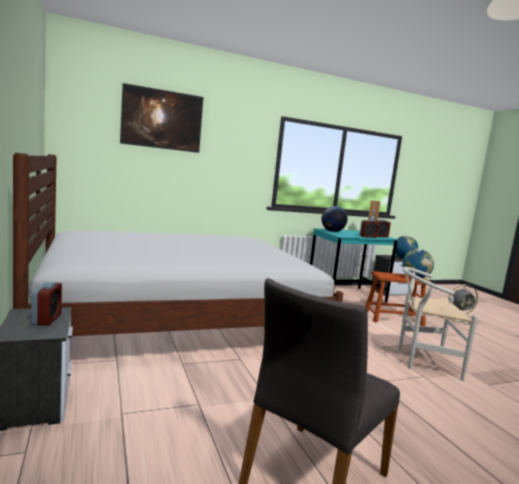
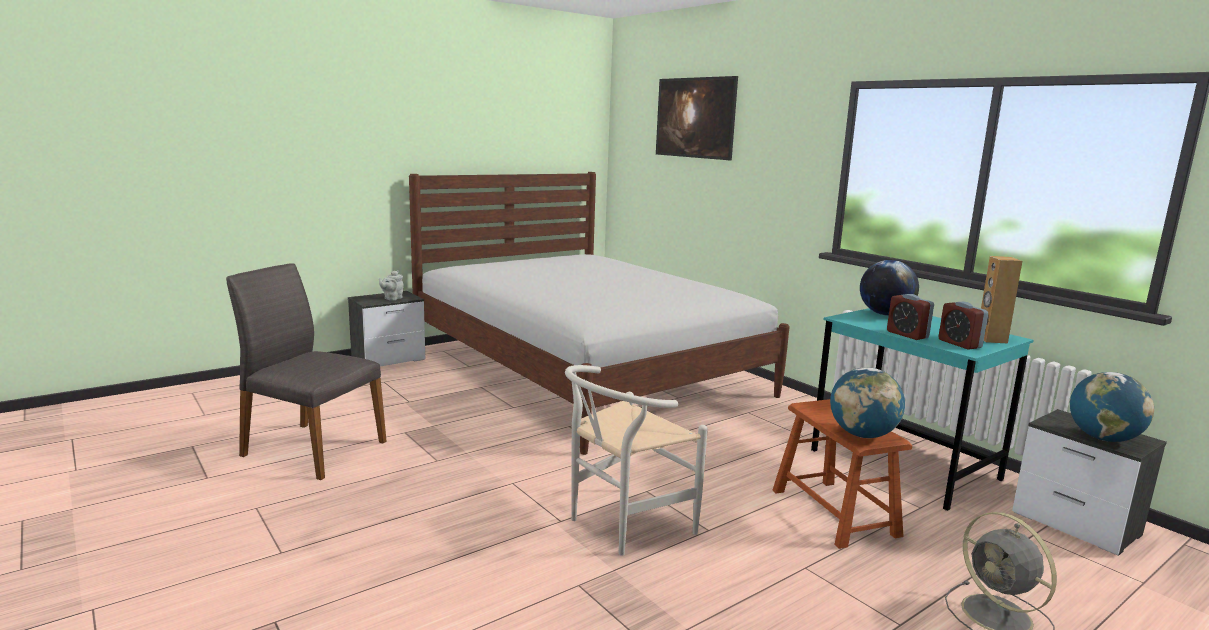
camera: 75 degrees right, 5 degrees up
(46, 319) = (392, 298): alarm clock -> grey teapot
(422, 361) = (622, 525): white chair -> white chair turned 120 degrees counterclockwise

